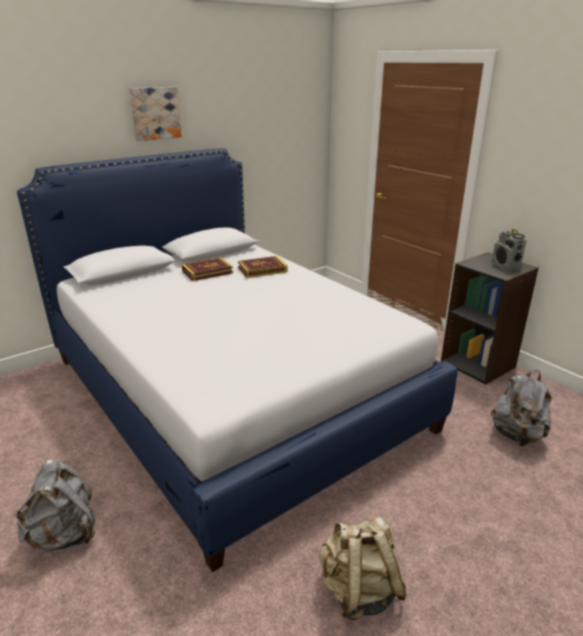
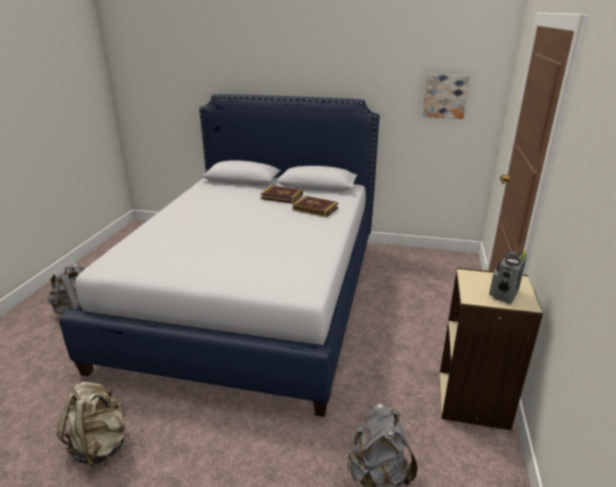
camera: 50 degrees right, 0 degrees up
(155, 113) = (308, 63): picture -> picture (445, 96)
(478, 364) = (474, 400): black bookcase -> beige bookcase

